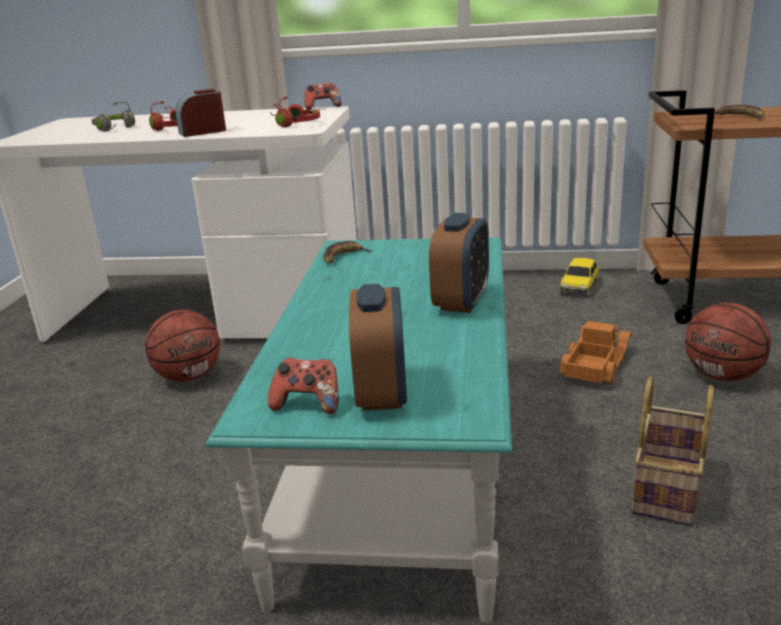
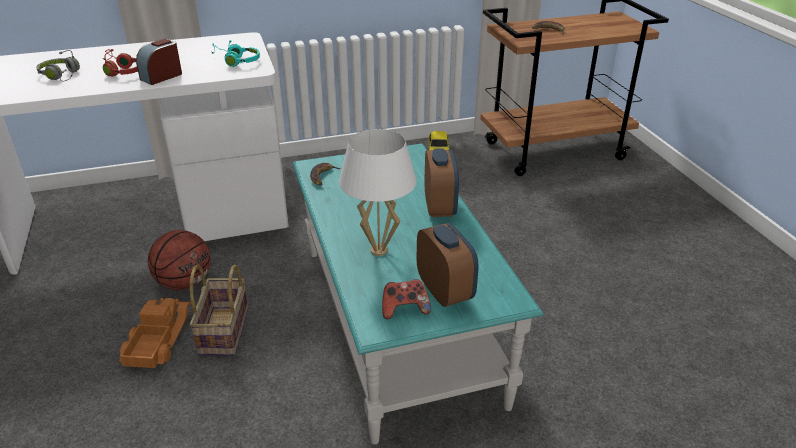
camera: 25 degrees left, 10 degrees up
(293, 124) = (236, 61): red headphones -> turquoise headphones
(323, 108) = (238, 36): game controller -> none
(338, 336) = (379, 251): none -> white table lamp
(593, 364) = (480, 217): toy truck -> toy truck (157, 339)
(669, 490) = (566, 301): basket -> basket (225, 332)
(722, 376) = (561, 213): basketball -> none

